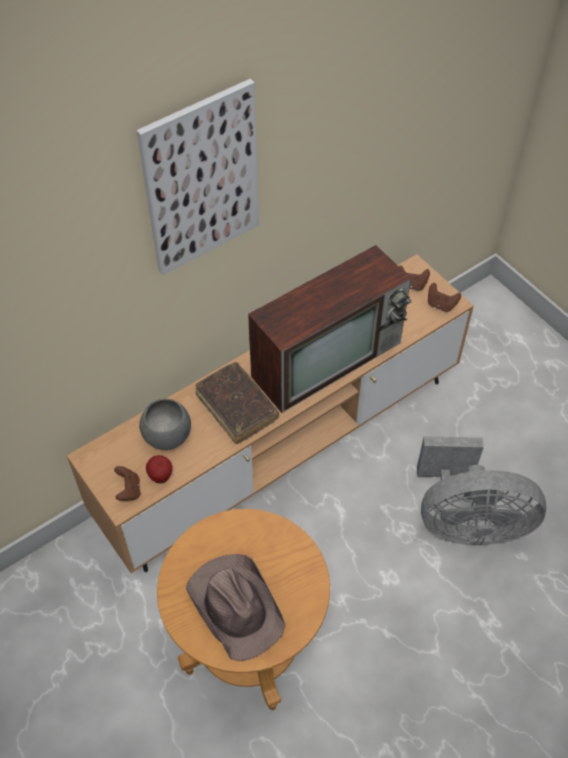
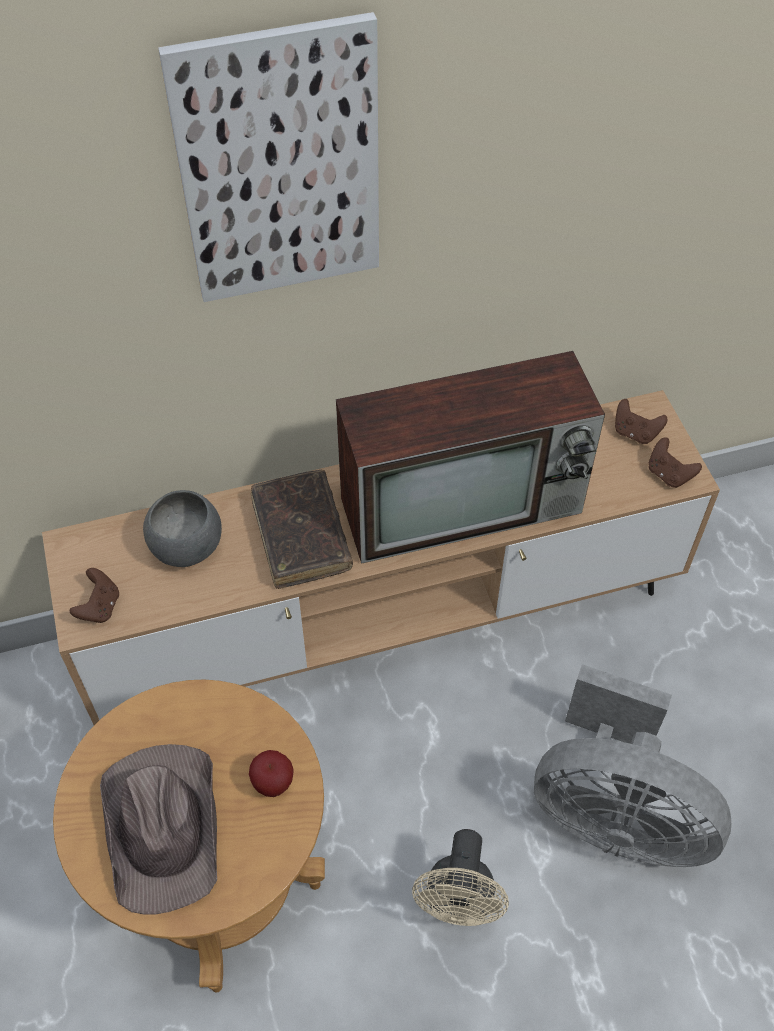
camera: 20 degrees right, 0 degrees up
(161, 477) = (151, 602): apple -> apple (273, 784)
(397, 606) = (459, 904): none -> beige fan

